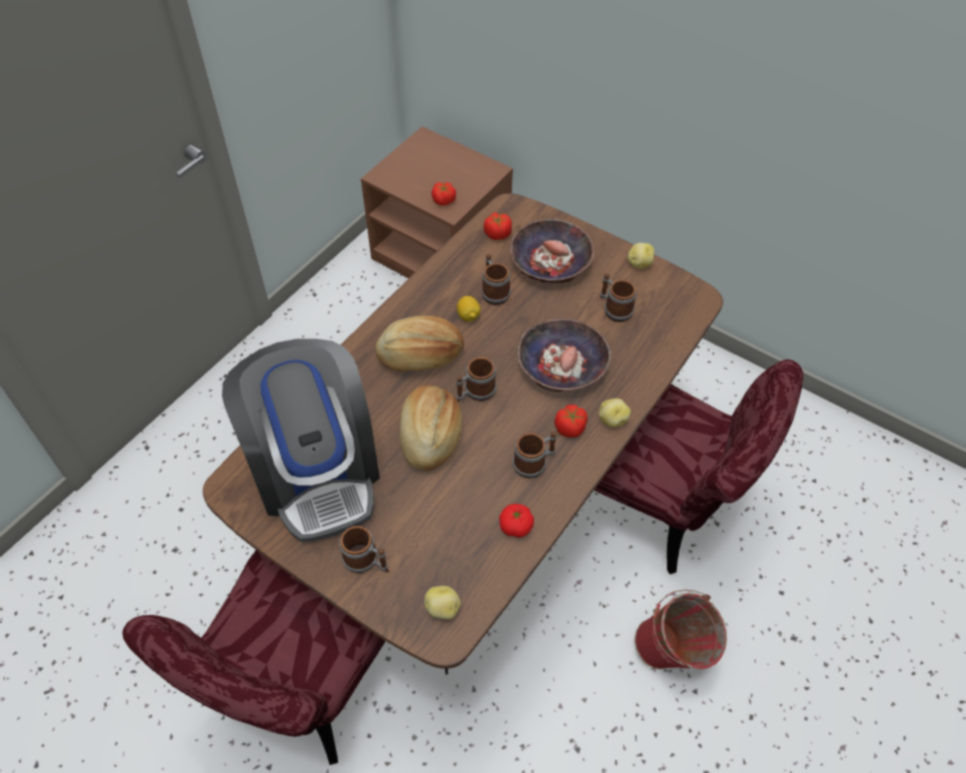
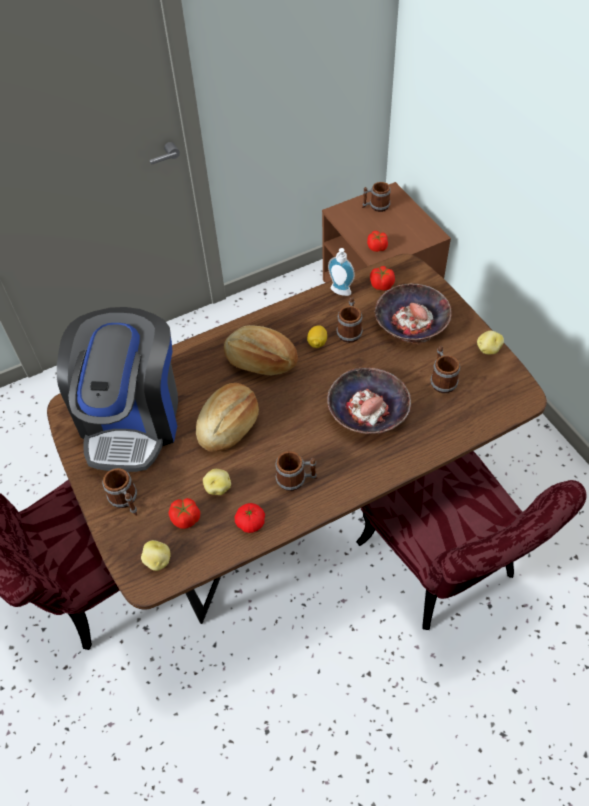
camera: 30 degrees right, 0 degrees up
(459, 256) = (339, 292): none -> soap dispenser
(475, 393) = (284, 405): mug -> mug (375, 206)
(570, 428) = (342, 463): tomato -> tomato (186, 518)
(612, 419) = (382, 470): potato -> potato (218, 487)
(673, 655) = (387, 697): red bucket -> none

